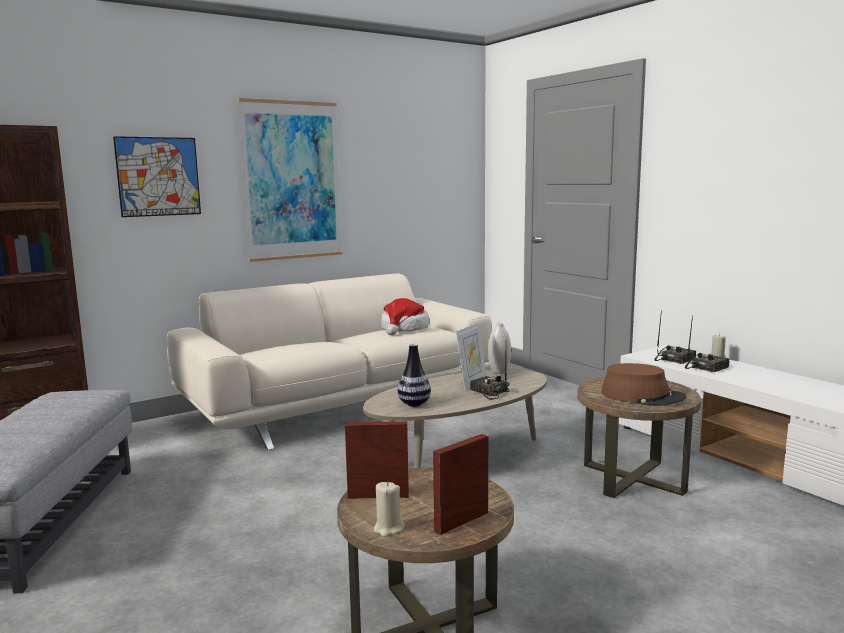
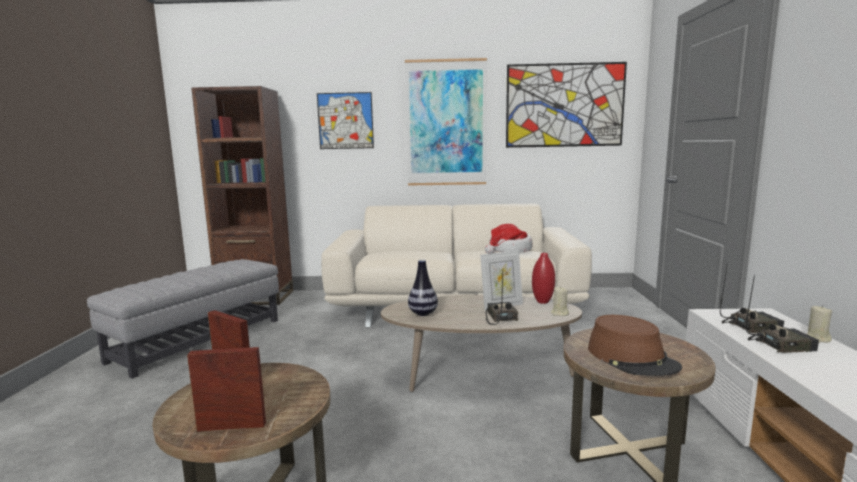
camera: 35 degrees right, 0 degrees up
(388, 529) = (183, 410): beige candle -> beige candle (559, 313)
(415, 161) = (564, 105): none -> picture
(499, 372) = (542, 301): white vase -> red vase

